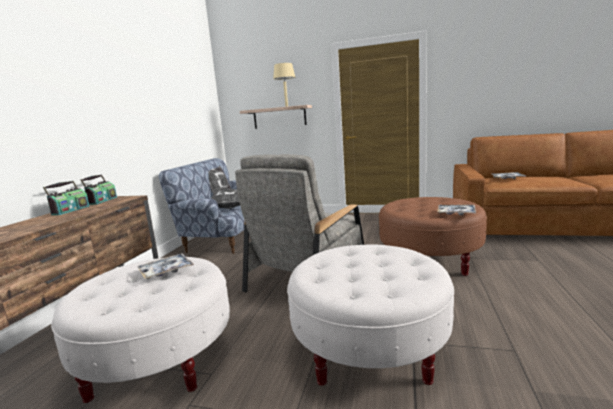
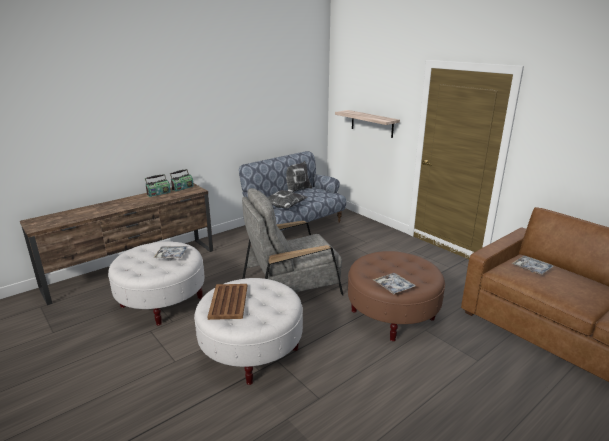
camera: 35 degrees right, 10 degrees up
(286, 106) = (373, 117): beige table lamp -> none
(344, 277) = (228, 302): none -> brown tray

